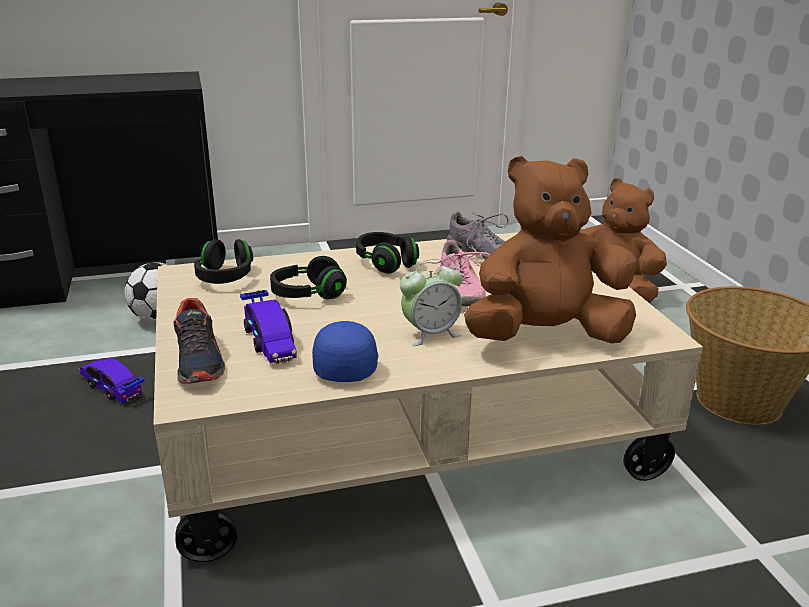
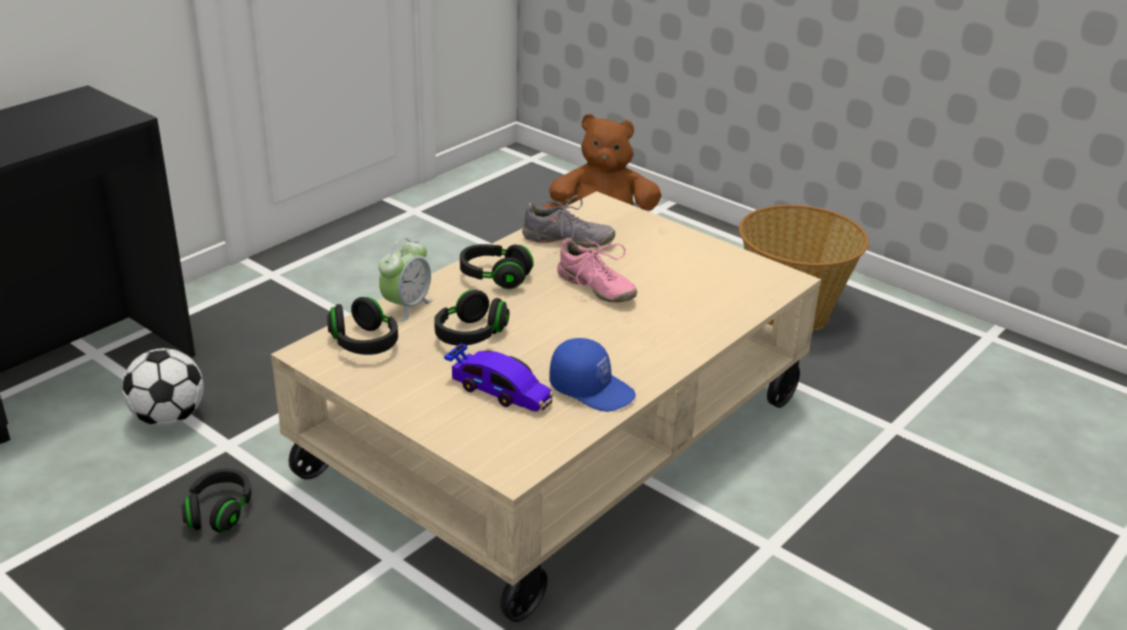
camera: 35 degrees left, 5 degrees up
(111, 387) = (219, 512): toy car -> black headphones
(199, 361) = (468, 433): shoe -> none
(346, 364) = (592, 389): blue cap -> blue cap turned 150 degrees clockwise
(430, 334) = (622, 337): alarm clock -> alarm clock (406, 306)
(546, 336) = (709, 308): brown plush toy -> none

